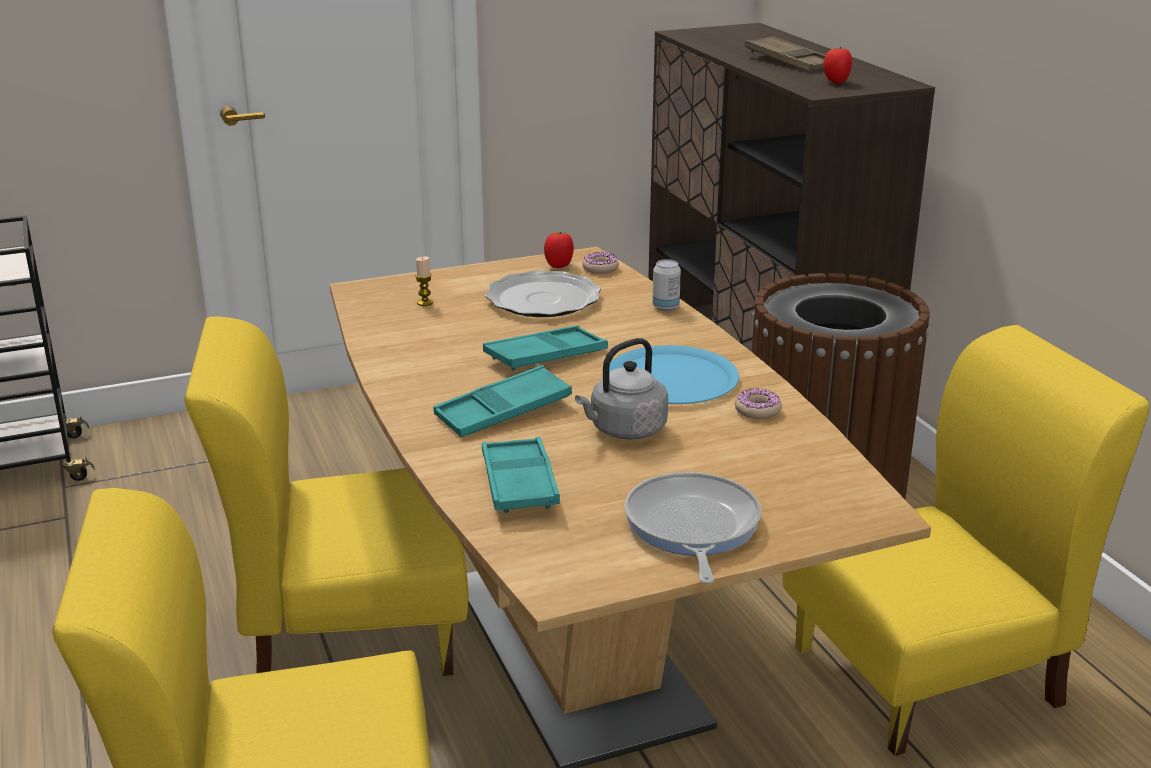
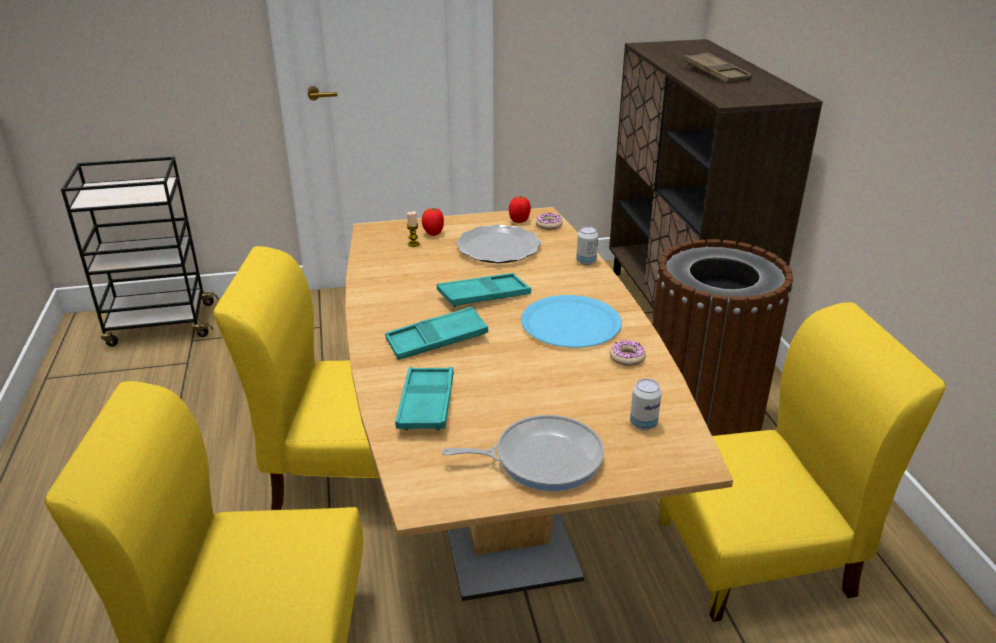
camera: 10 degrees right, 5 degrees up
(624, 430) = (520, 365): grey kettle -> none
(691, 528) = (542, 459): frying pan -> frying pan turned 75 degrees clockwise
(803, 479) = (643, 424): none -> can
(835, 82) = (744, 93): tomato -> tomato (433, 233)

